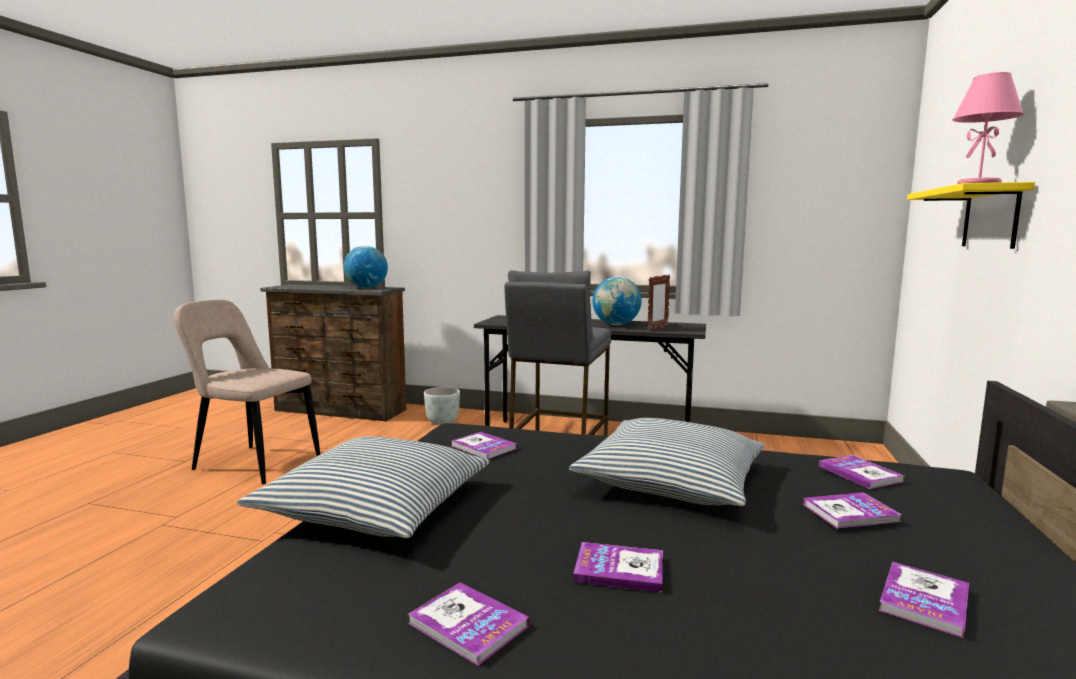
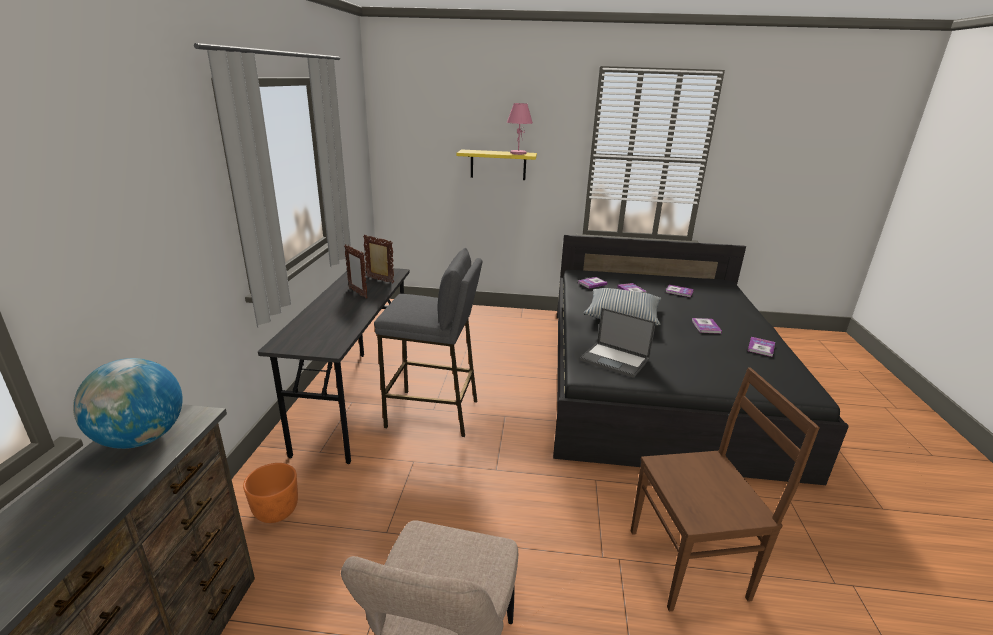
camera: 100 degrees left, 15 degrees up
(203, 584) = (691, 563): none -> brown chair
(376, 506) = (711, 378): pillow -> none
(443, 422) = (276, 512): grey planter -> orange planter
(483, 447) = (615, 359): book -> laptop
(616, 325) = (358, 293): globe -> picture frame

